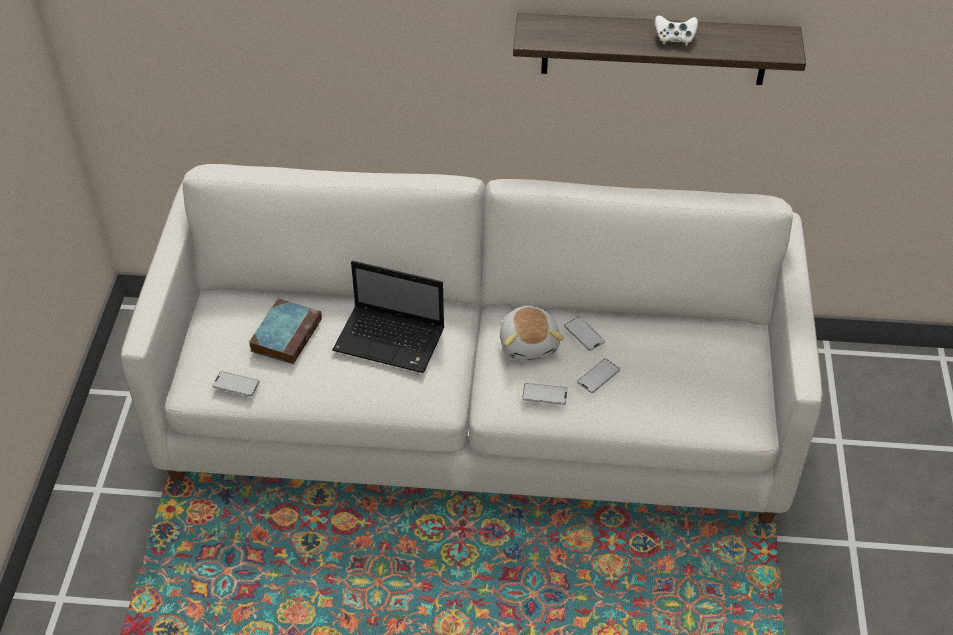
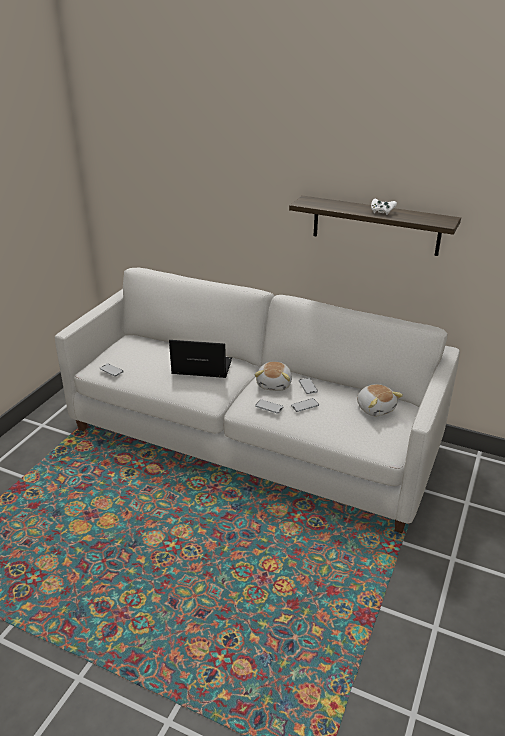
camera: 20 degrees right, 15 degrees down
(286, 334) = (149, 355): book -> none
(392, 340) = (200, 367): laptop -> laptop turned 150 degrees clockwise
(701, 349) = (375, 408): none -> plush toy

